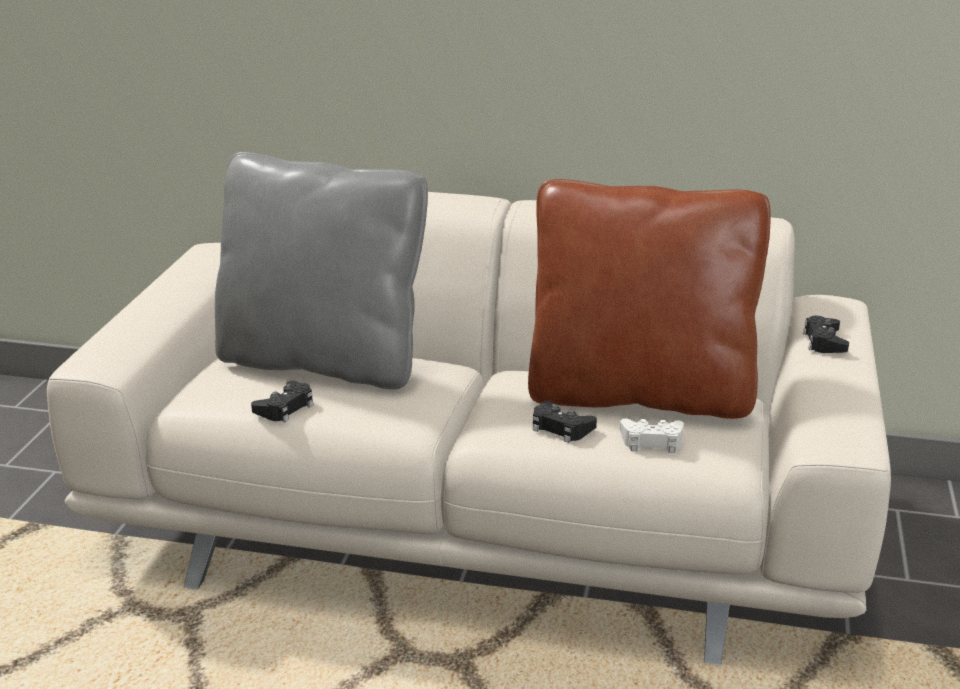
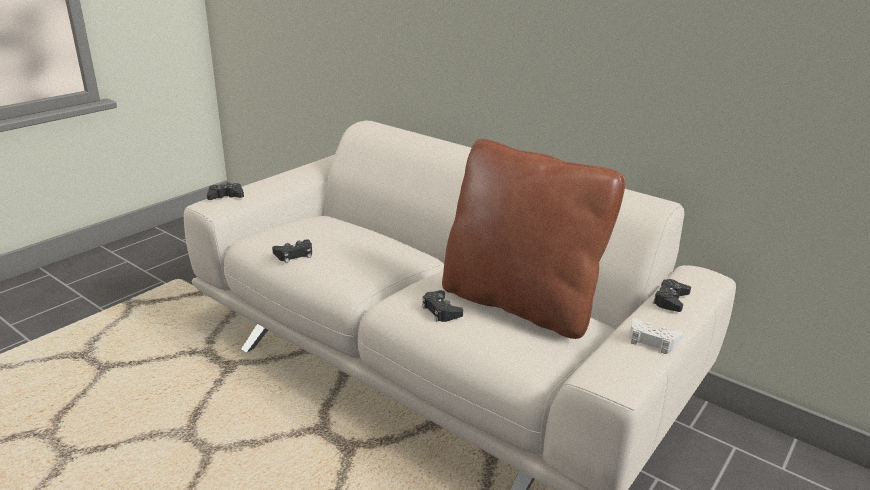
camera: 25 degrees right, 0 degrees up
(104, 346) = (226, 196): none -> black game controller
(323, 361) = (347, 234): grey pillow -> none
(652, 441) = (492, 336): white game controller -> white game controller (652, 340)

